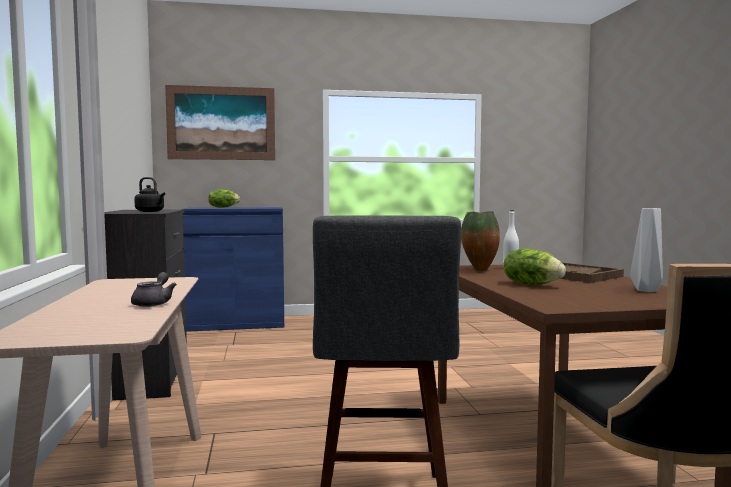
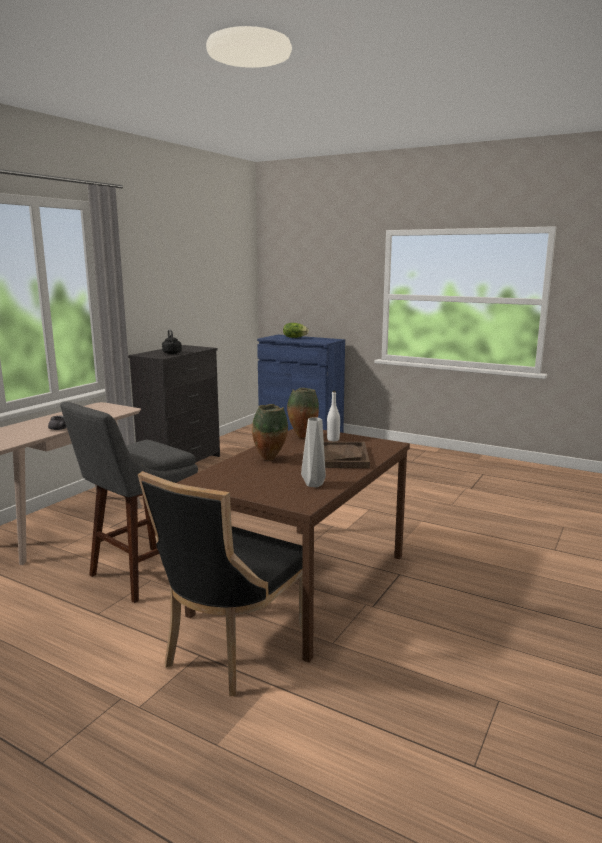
camera: 40 degrees right, 10 degrees up
(221, 123) = (304, 264): picture -> none
(531, 284) = (270, 459): lettuce -> vase

